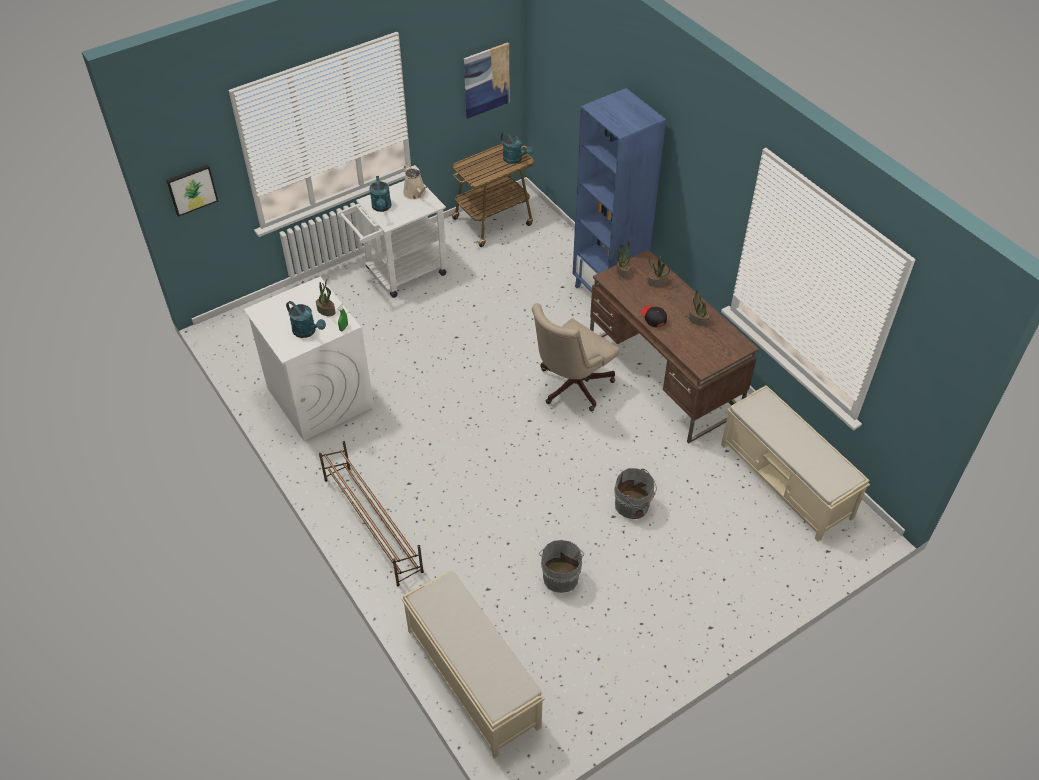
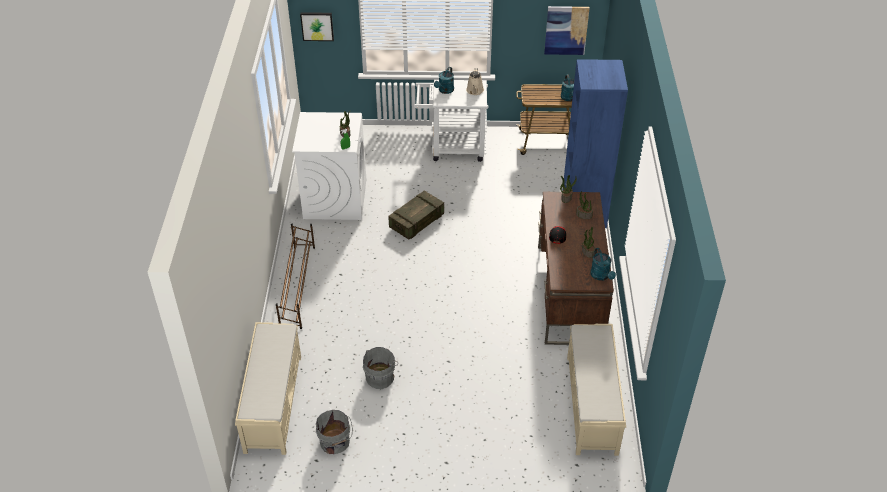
camera: 35 degrees right, 5 degrees down
(307, 331) = (323, 140): turquoise watering can -> turquoise watering can (601, 276)
(438, 378) = (417, 222): none -> crate
(570, 387) = (498, 269): beige office chair -> none
(633, 505) = (468, 362): grey bucket -> grey bucket (335, 443)

